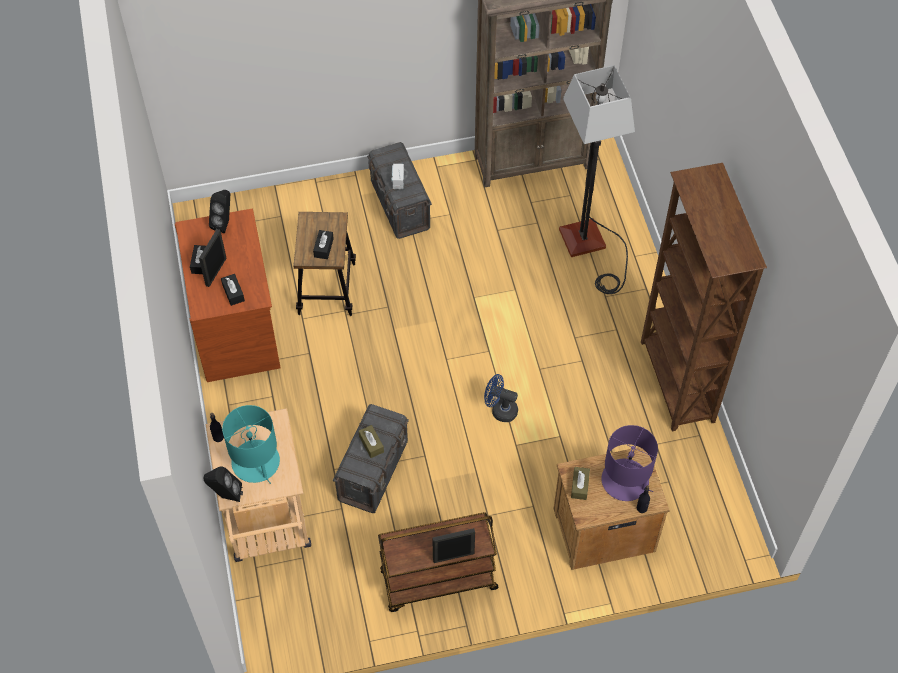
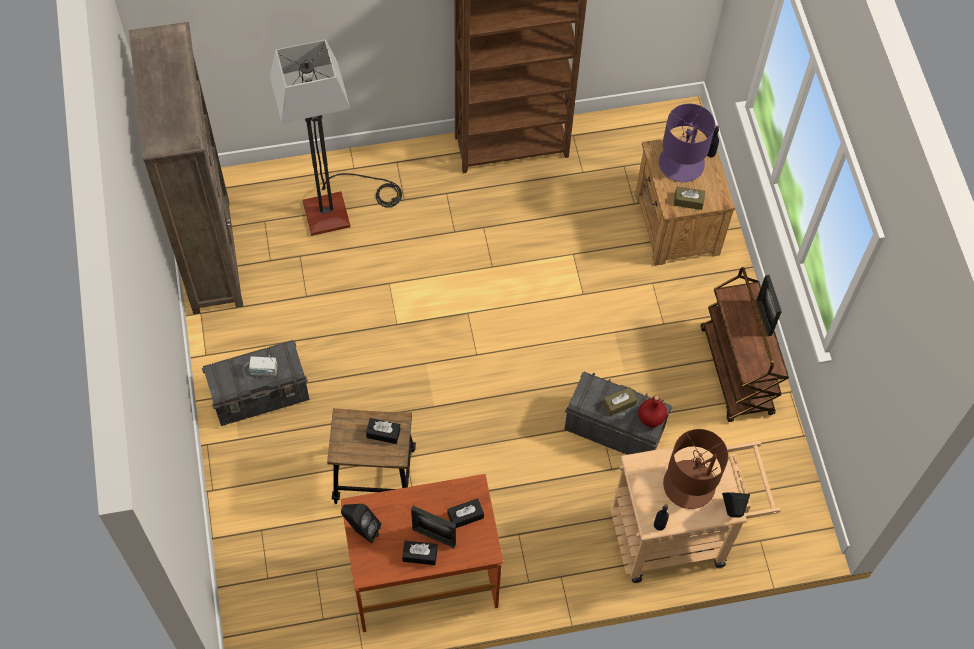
camera: 90 degrees left, 5 degrees up
(256, 462) = (690, 484): turquoise table lamp -> brown table lamp
(357, 470) = (650, 417): none -> red bottle
(500, 410) = (541, 306): blue fan -> none

